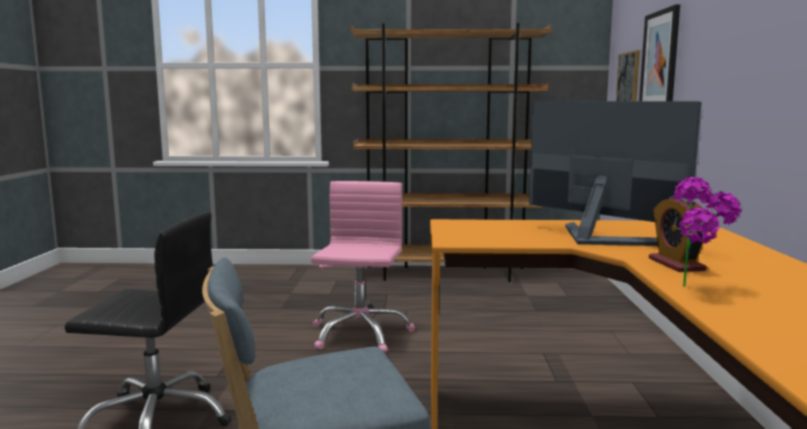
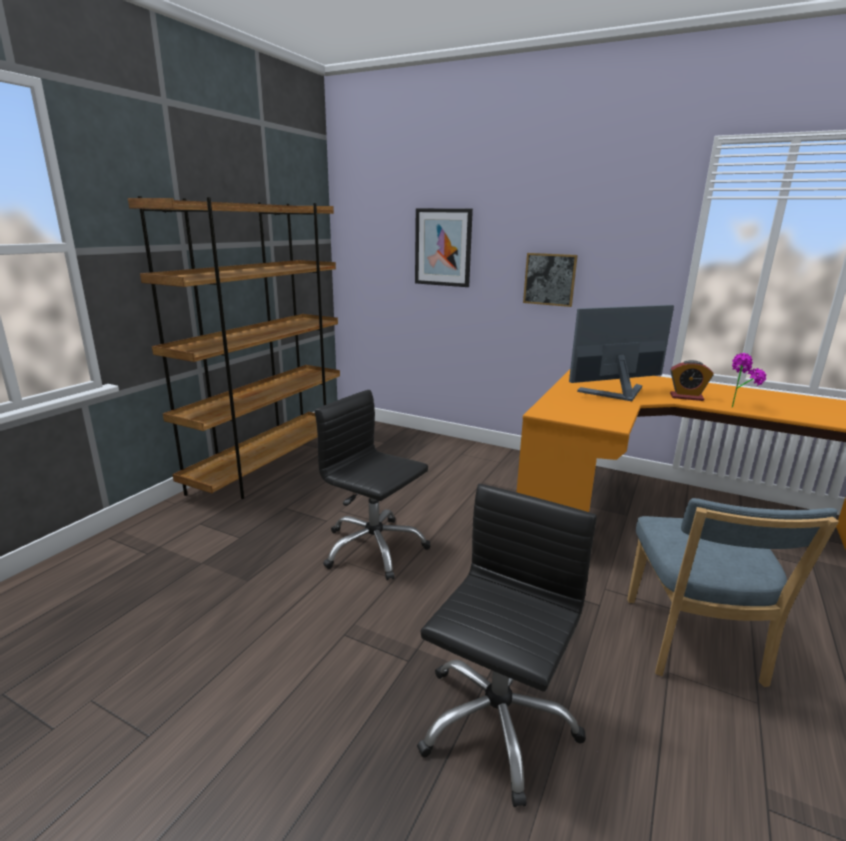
camera: 65 degrees left, 10 degrees up
(359, 333) = (373, 548): pink office chair -> black office chair
(629, 79) = (384, 256): picture -> picture (549, 279)

